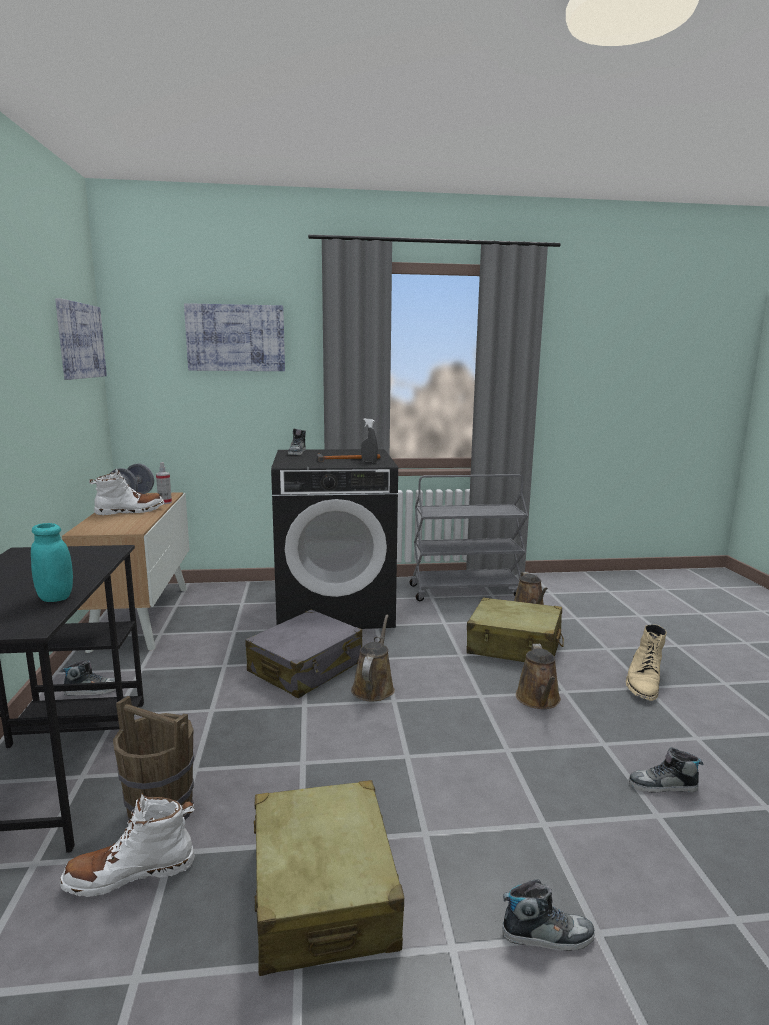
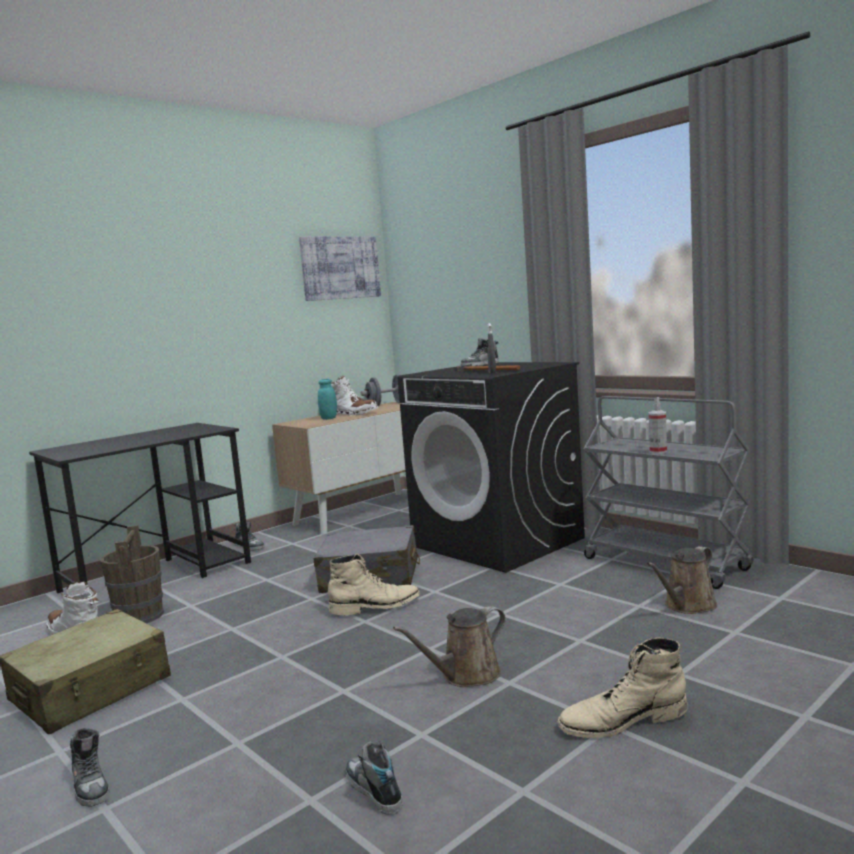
camera: 55 degrees right, 5 degrees down
(55, 597) = (119, 446): turquoise jar -> turquoise jar (329, 418)
(165, 502) = (391, 410): spray bottle -> spray bottle (658, 451)
(236, 338) = (467, 248): picture -> none
(374, 687) = (376, 607): brown watering can -> beige boot
(514, 646) = (573, 627): beige suitcase -> none

